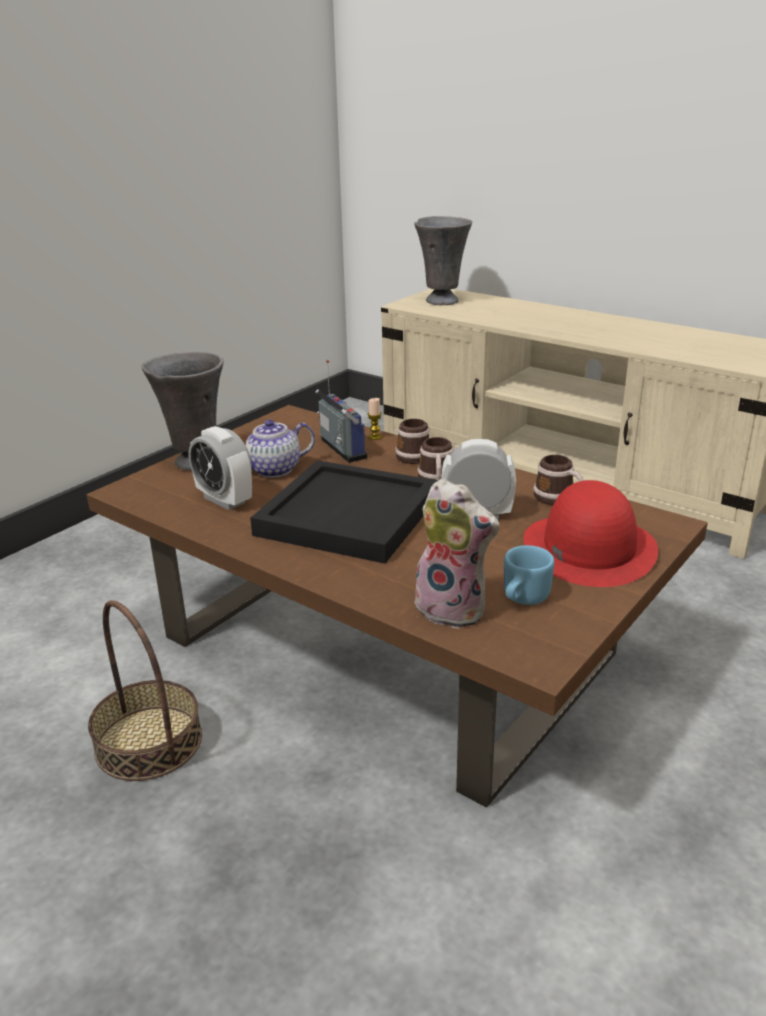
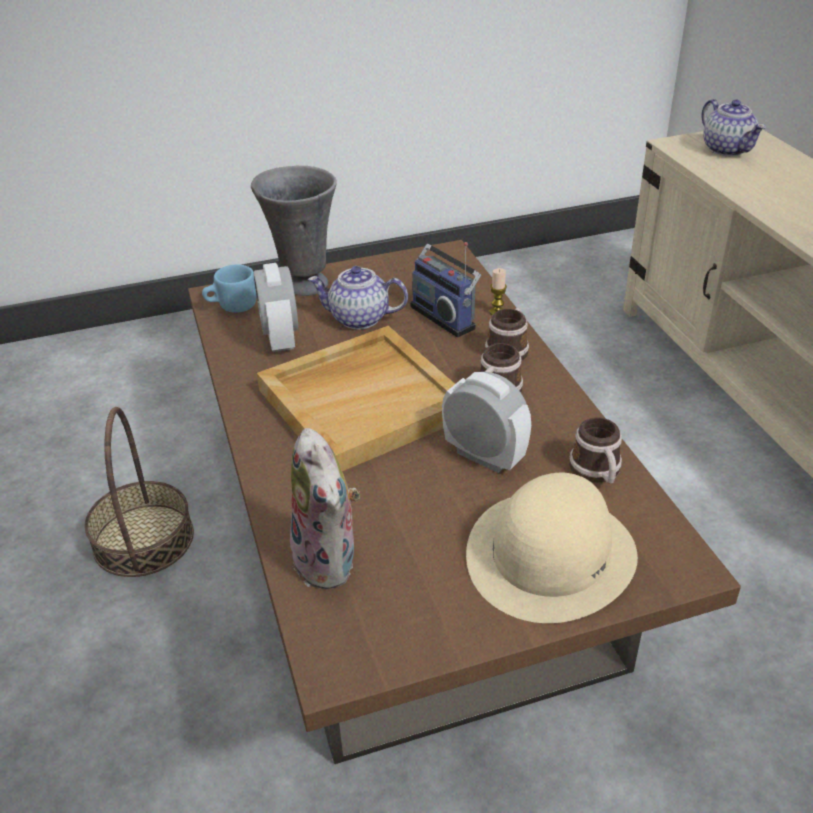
camera: 35 degrees right, 10 degrees up
(340, 449) = (445, 316): radio -> radio turned 135 degrees clockwise
(347, 515) = (363, 401): black tray -> beige tray
(442, 301) = (727, 149): grey vase -> teapot
(522, 599) = (405, 584): blue mug -> blue mug (232, 307)
(588, 548) = (551, 554): red hat -> beige hat

